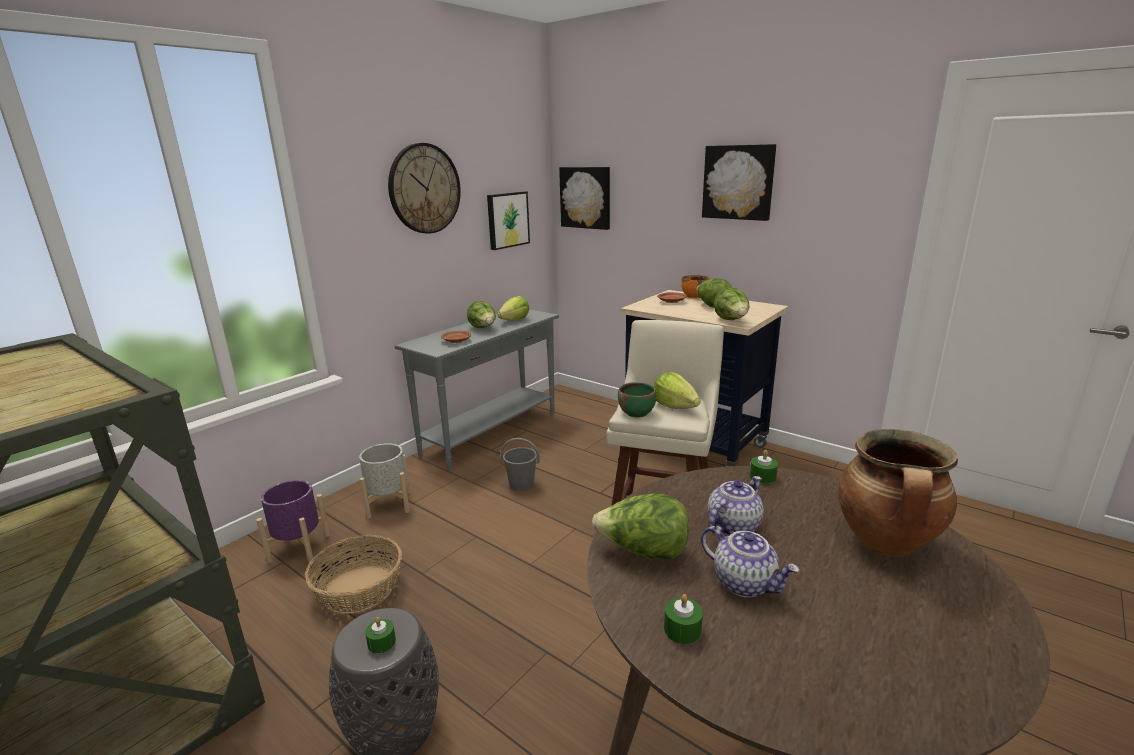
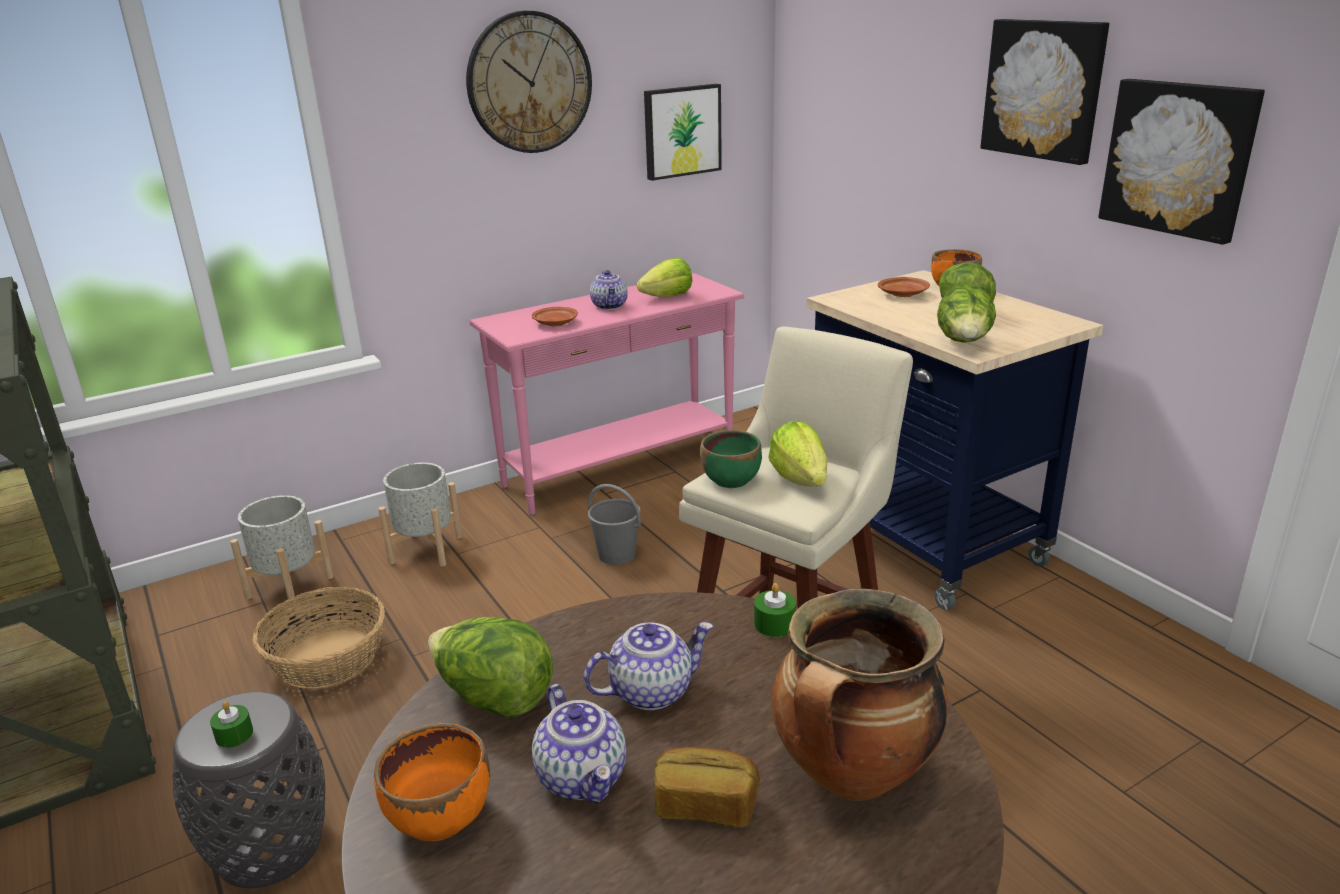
camera: 20 degrees right, 5 degrees up
(299, 548) = (290, 587): purple planter -> grey planter
(483, 328) = (610, 306): lettuce -> teapot
(490, 433) = (620, 468): grey console table -> pink console table
(586, 197) = (819, 97): picture -> picture (1179, 158)
(682, 629) = (440, 817): green candle -> orange bowl
(828, 579) = (705, 804): none -> bread

